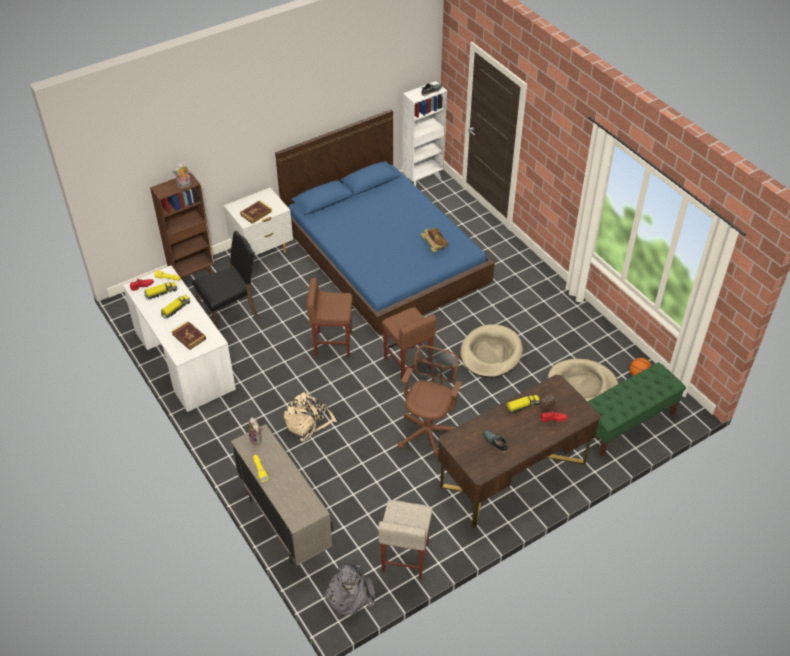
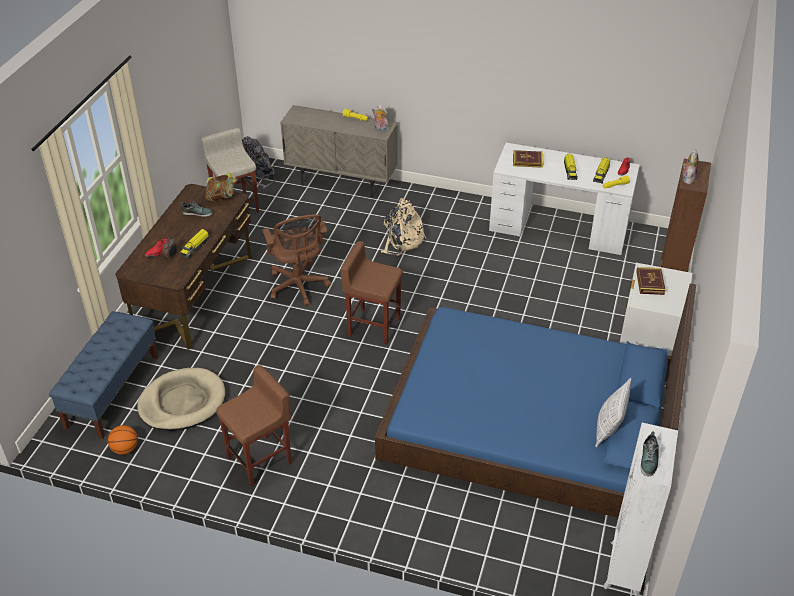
camera: 140 degrees right, 5 degrees down
(230, 314) = (580, 276): black chair -> none
(332, 344) = (460, 304): brown stool -> brown stool (260, 460)
(374, 190) = (608, 429): none -> pillow
(434, 246) = (453, 397): book -> book (221, 197)
(490, 353) = (303, 381): beige dog bed -> none
(626, 423) = (112, 391): green bench -> blue bench

